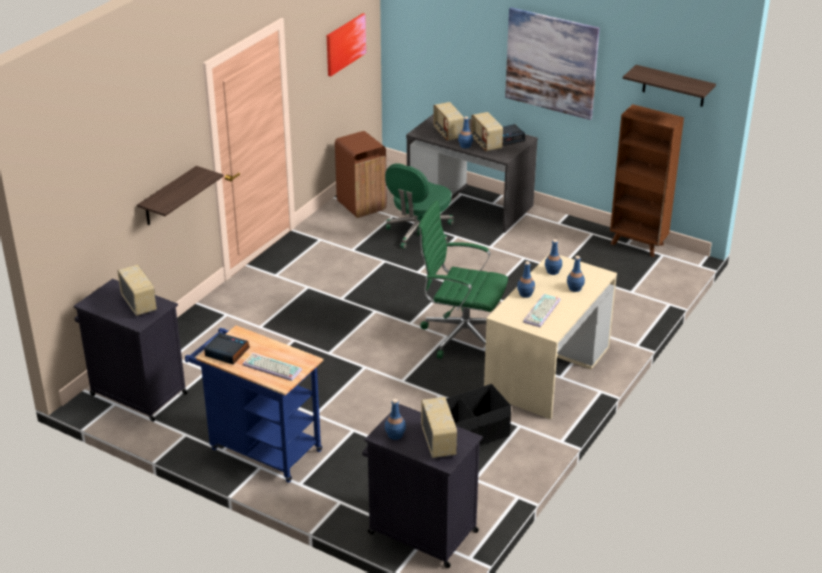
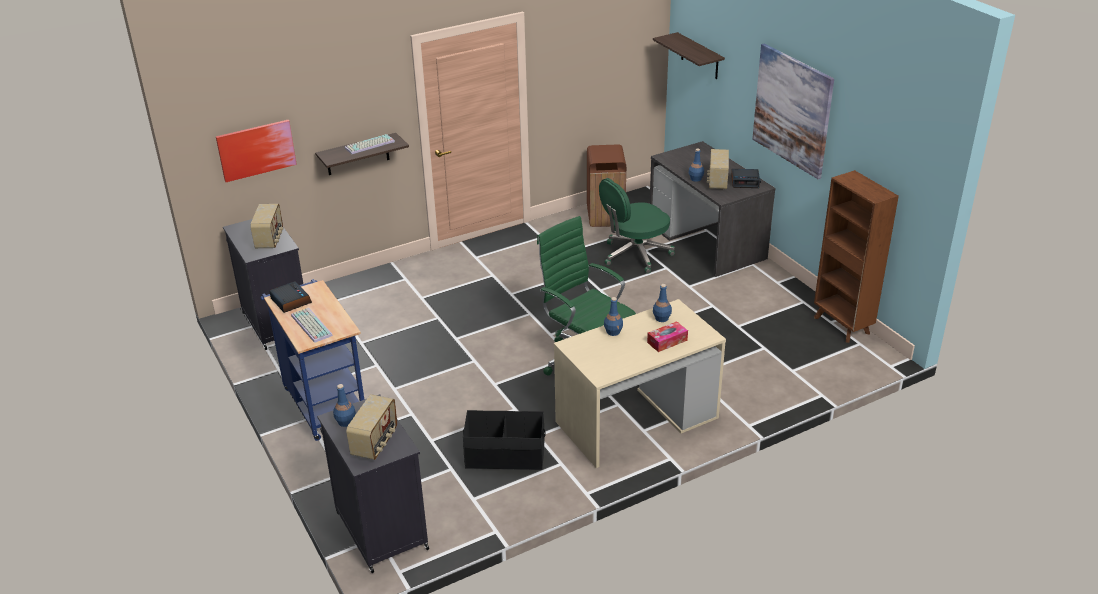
camera: 30 degrees right, 0 degrees up
(345, 44) = (613, 54): picture -> picture (256, 150)
(447, 133) = (690, 164): radio -> none
(542, 311) = (612, 353): keyboard -> keyboard (369, 145)
(575, 288) = (667, 341): blue bottle -> tissue box
(673, 86) = (893, 158): shelf -> shelf (699, 56)

